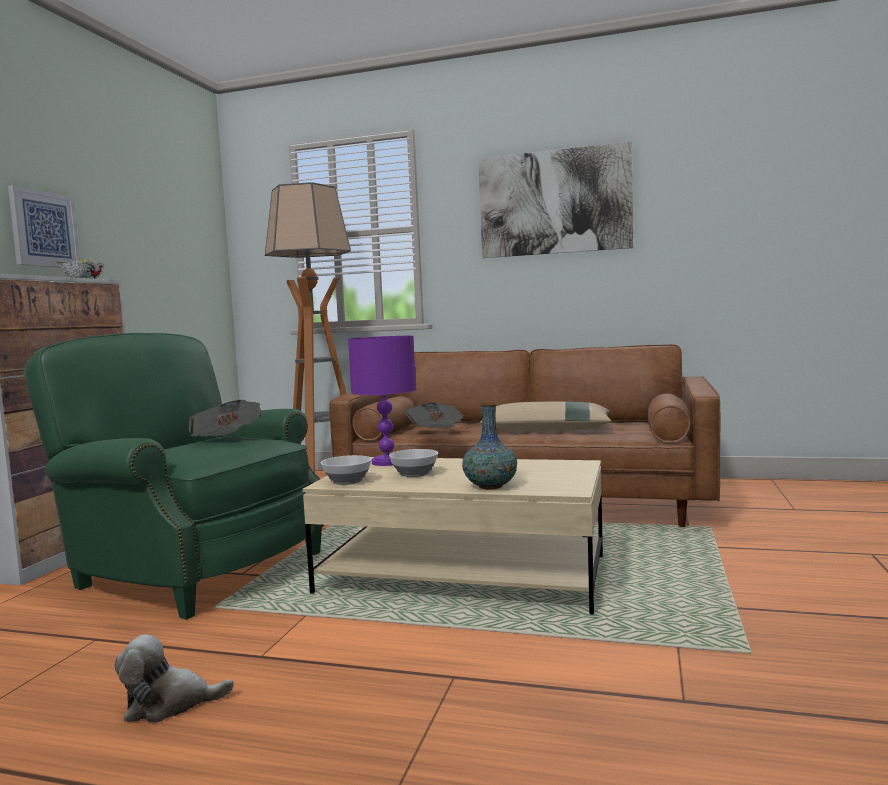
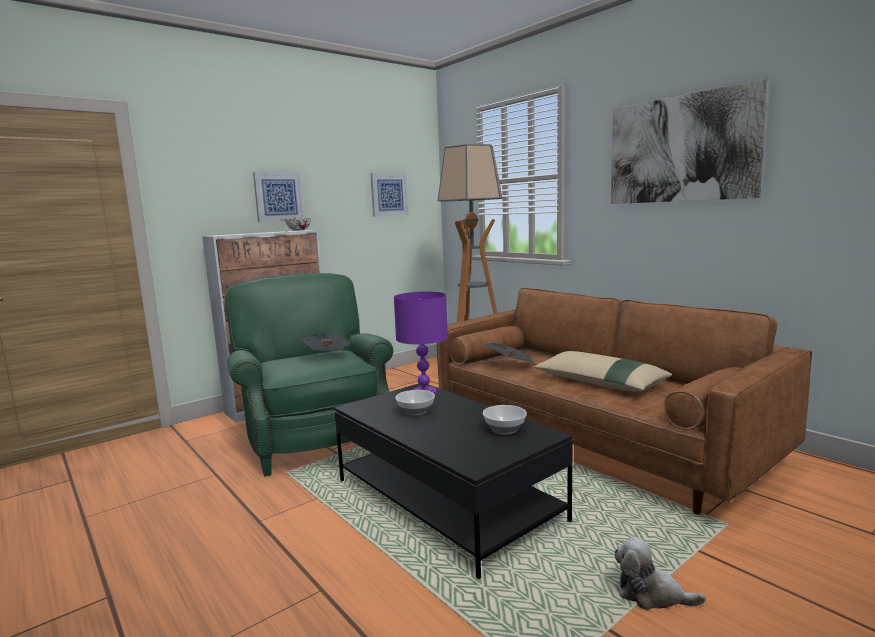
camera: 35 degrees right, 5 degrees up
(169, 704) = (185, 536): plush toy -> plush toy (651, 594)
(176, 246) = (389, 195): none -> picture
(346, 481) = (367, 407): bowl -> bowl (504, 429)
(463, 575) = (446, 500): beige coffee table -> black coffee table
(490, 486) = (433, 442): vase -> none

